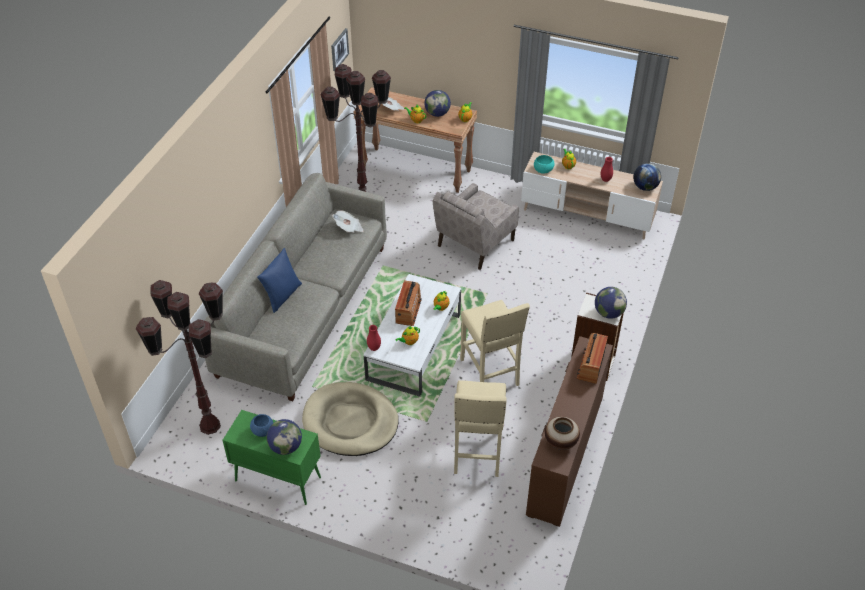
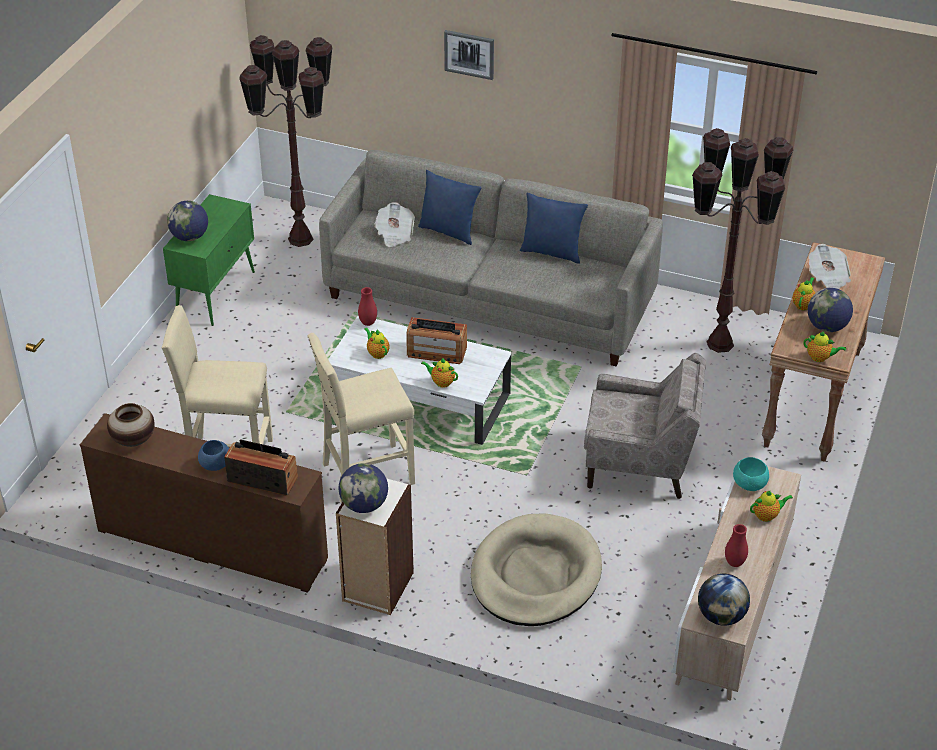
camera: 90 degrees right, 5 degrees down
(263, 431) = (216, 220): blue bowl -> blue bowl (214, 465)
(314, 243) = (552, 252): none -> blue pillow
(339, 49) = (862, 156): picture -> picture (469, 54)
(349, 228) = (585, 280): newspaper -> newspaper (394, 234)
(350, 422) = (293, 346): beige dog bed -> beige dog bed (535, 575)
(474, 243) = (640, 463): beige armchair -> beige armchair turned 150 degrees clockwise

